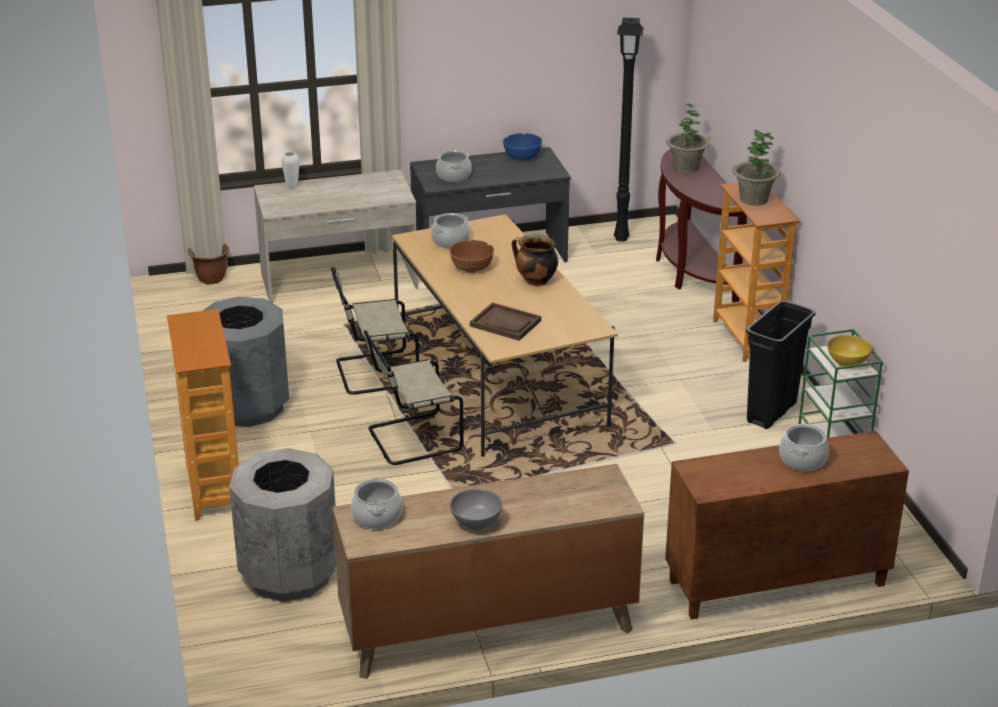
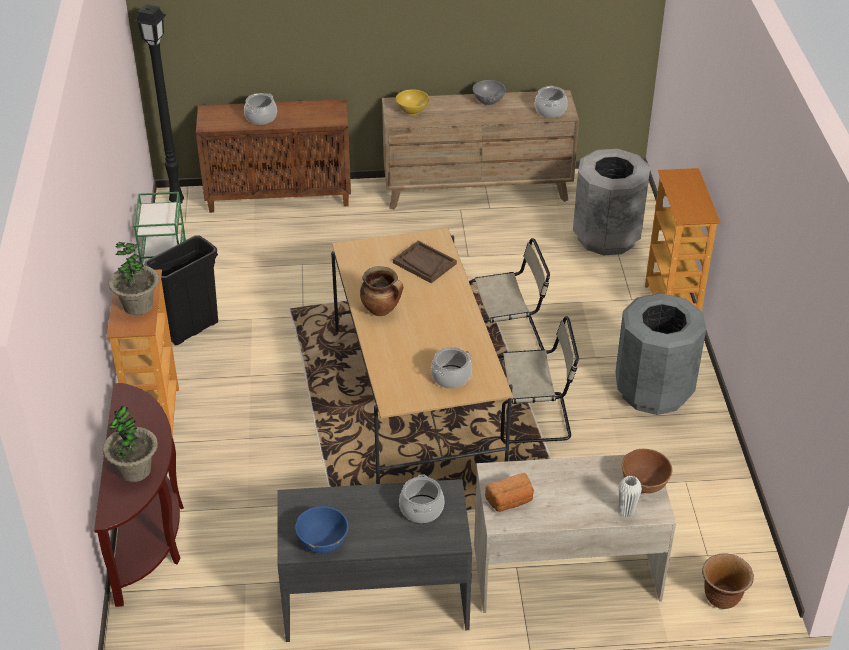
camera: 170 degrees left, 10 degrees up
(384, 184) = (510, 501): none -> bread
(471, 268) = (438, 335): brown bowl -> brown bowl (644, 482)
(620, 238) = (200, 613): black floor lamp -> black floor lamp (177, 202)
(847, 363) = (157, 215): yellow bowl -> yellow bowl (412, 110)

